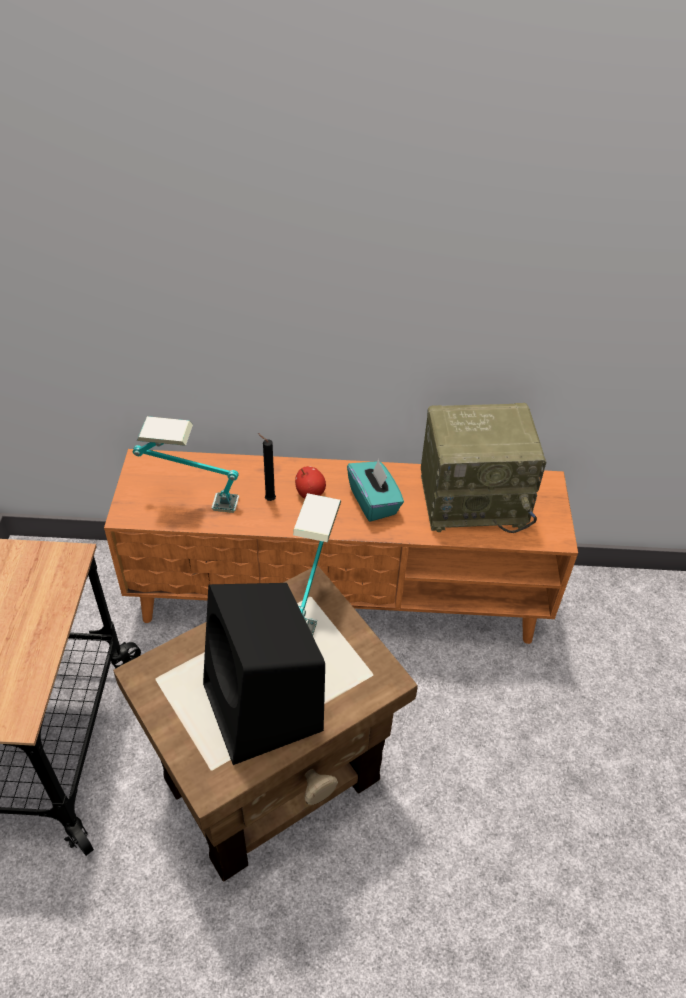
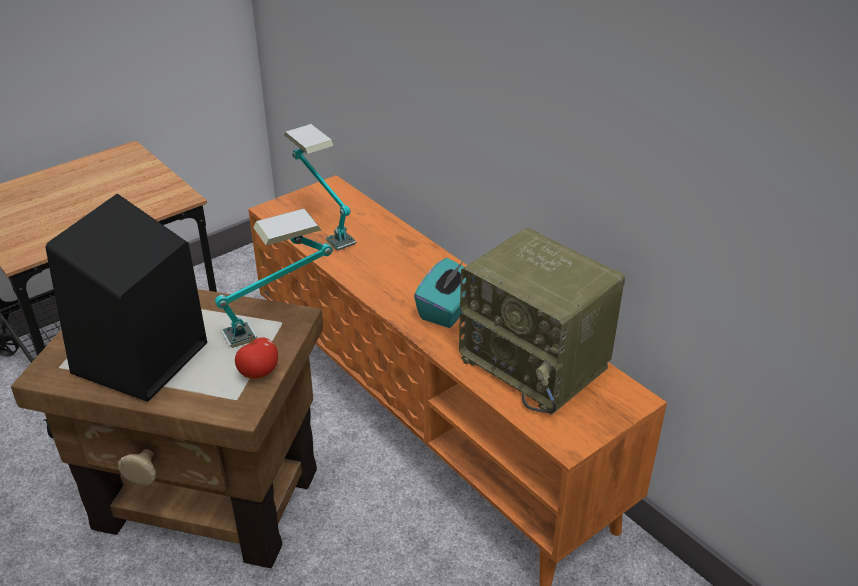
camera: 50 degrees right, 10 degrees down
(268, 499) = (374, 258): black candle -> none
(310, 493) = (409, 273): apple -> apple (259, 373)

